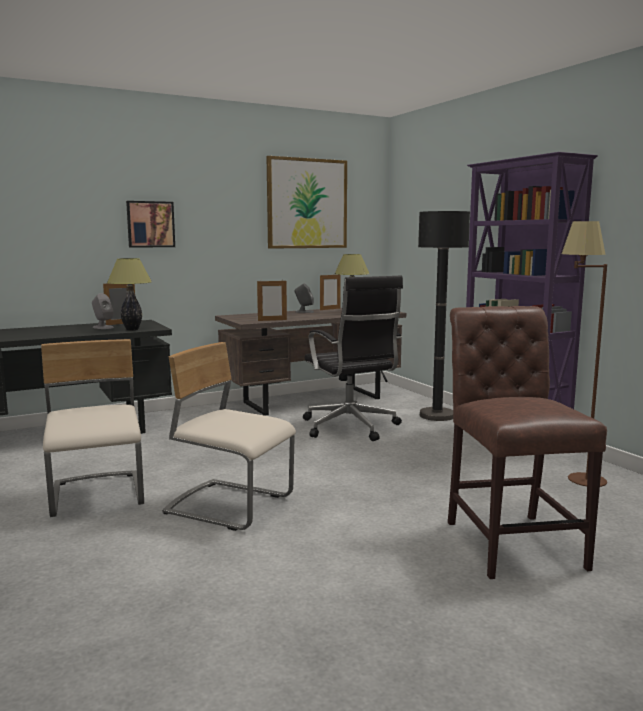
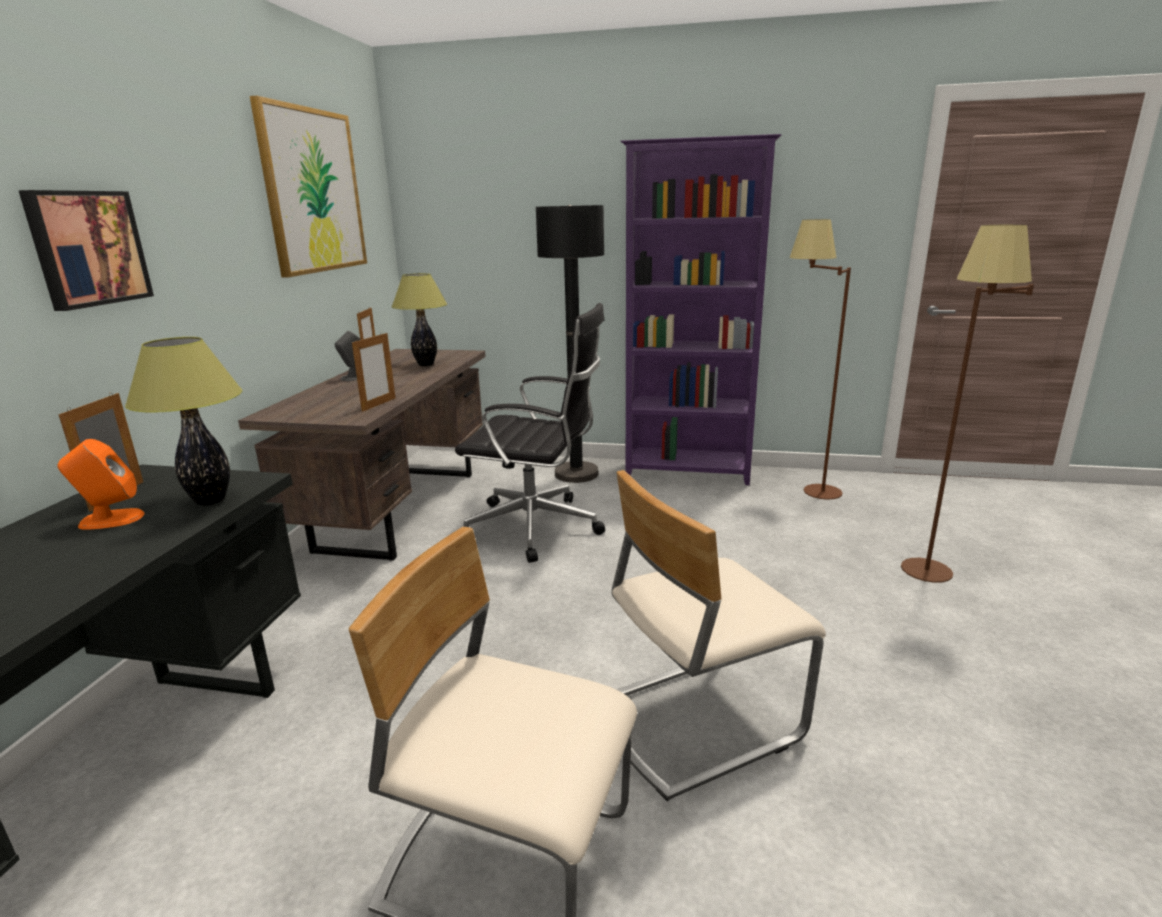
camera: 50 degrees left, 10 degrees up
(103, 327) = (110, 519): grey speaker -> orange speaker
(511, 540) = (932, 581): brown chair -> brown floor lamp

